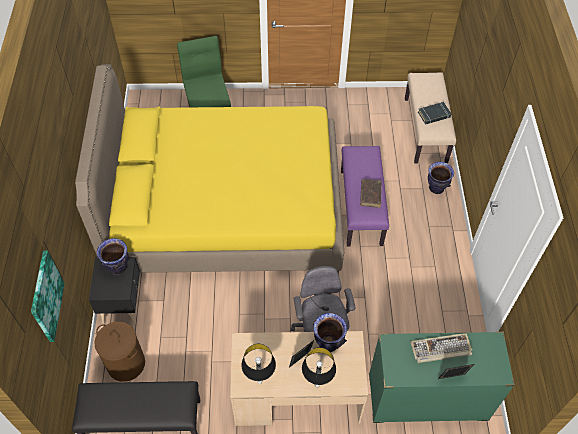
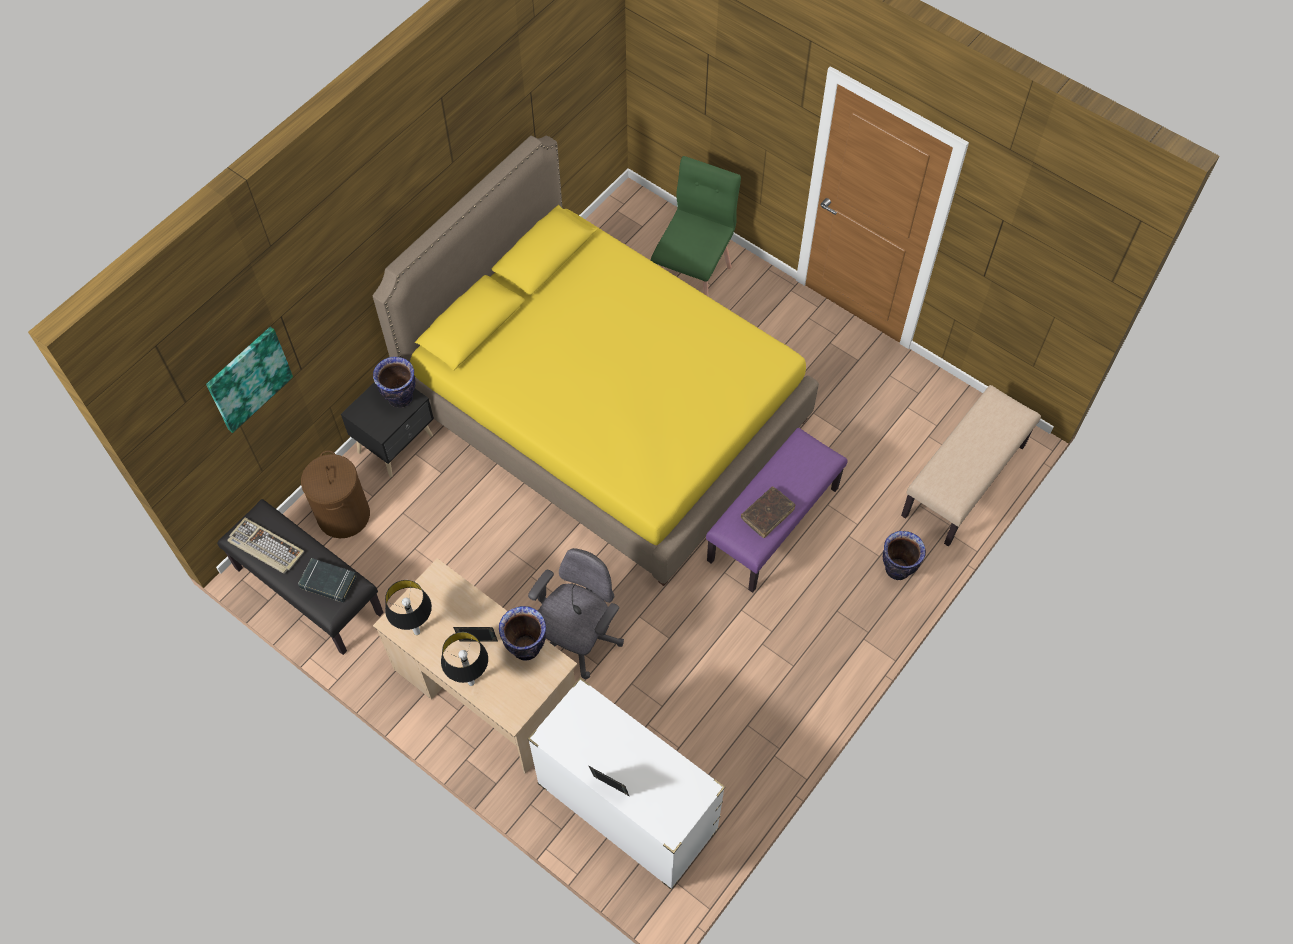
camera: 40 degrees right, 5 degrees up
(426, 398) = (627, 808): green dresser -> white dresser
(434, 115) = (961, 466): black book -> black book (328, 582)
(440, 349) = (630, 748): keyboard -> keyboard (265, 547)

